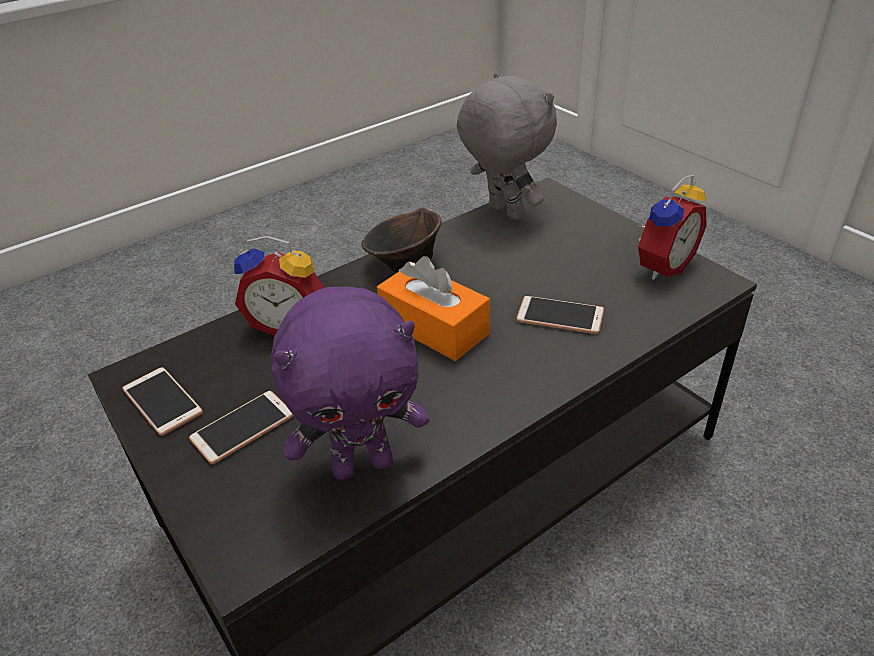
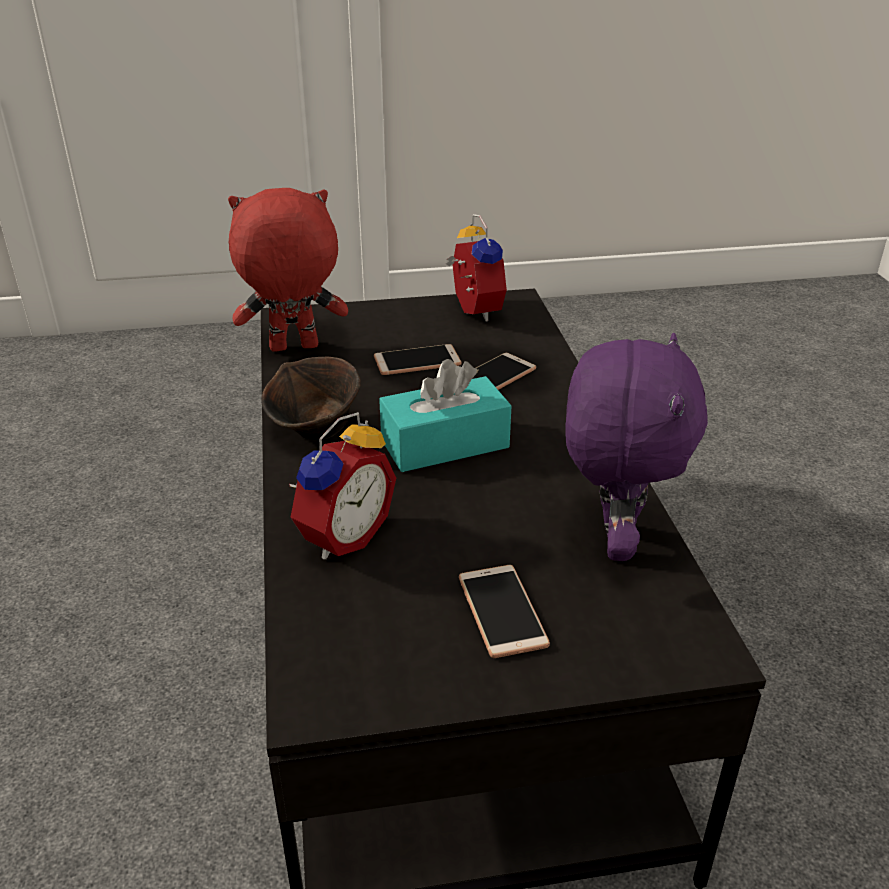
camera: 65 degrees left, 5 degrees down
(162, 401) = (400, 673): phone -> phone (417, 361)
(434, 327) = (445, 444): orange tissue box -> turquoise tissue box
(504, 212) = (293, 349): grey plush toy -> red plush toy

